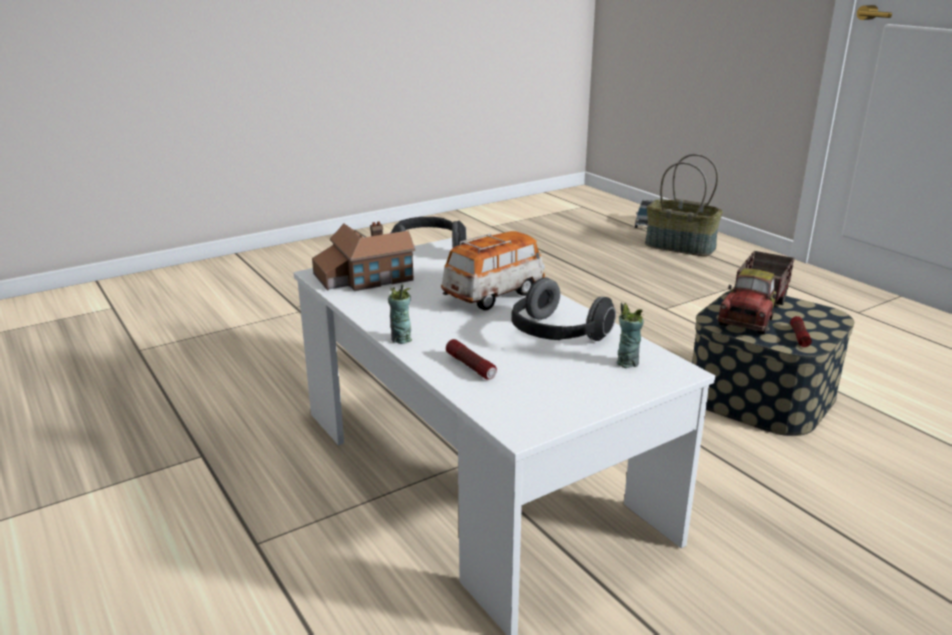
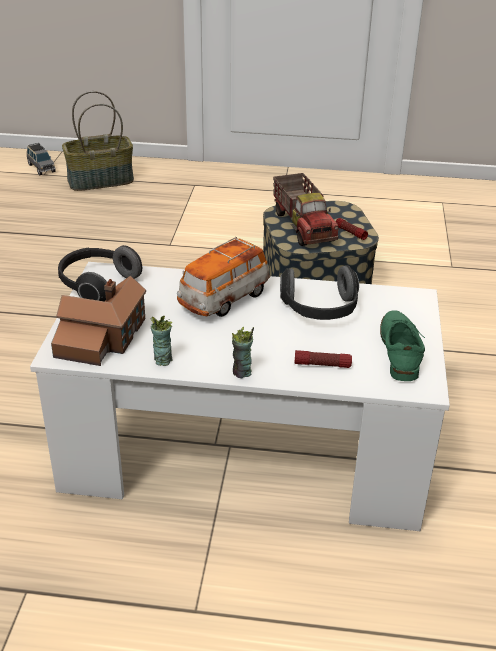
camera: 50 degrees left, 10 degrees up
(494, 294) = (224, 299): toy car -> toy car turned 135 degrees counterclockwise
(561, 394) = (399, 350): none -> green shoe
(627, 362) = (388, 307): cup -> cup (162, 360)

